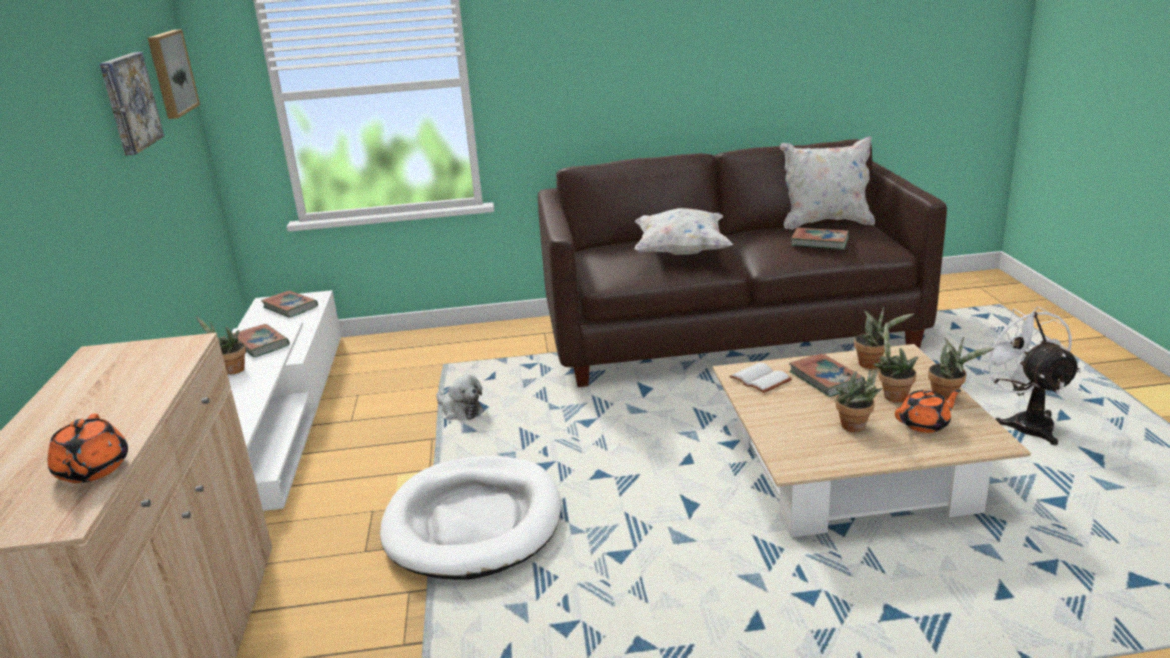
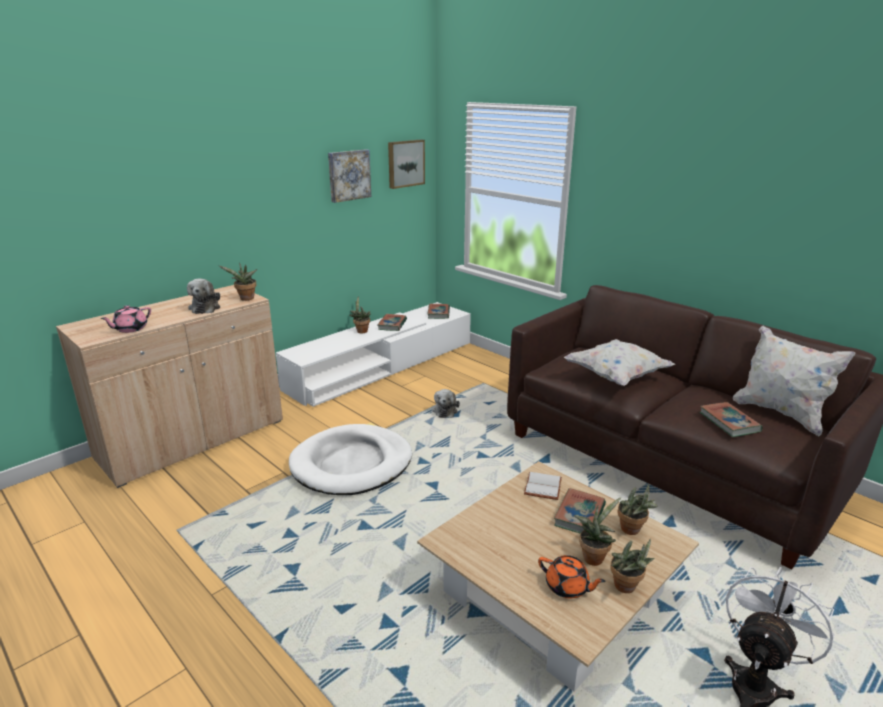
camera: 50 degrees right, 0 degrees up
(92, 470) = (130, 329): orange teapot -> pink teapot
(139, 386) = (205, 307): none -> plush toy
(856, 428) = (524, 553): potted plant -> potted plant (246, 299)

